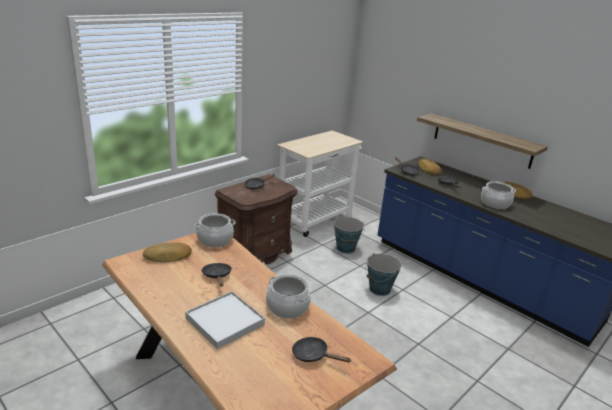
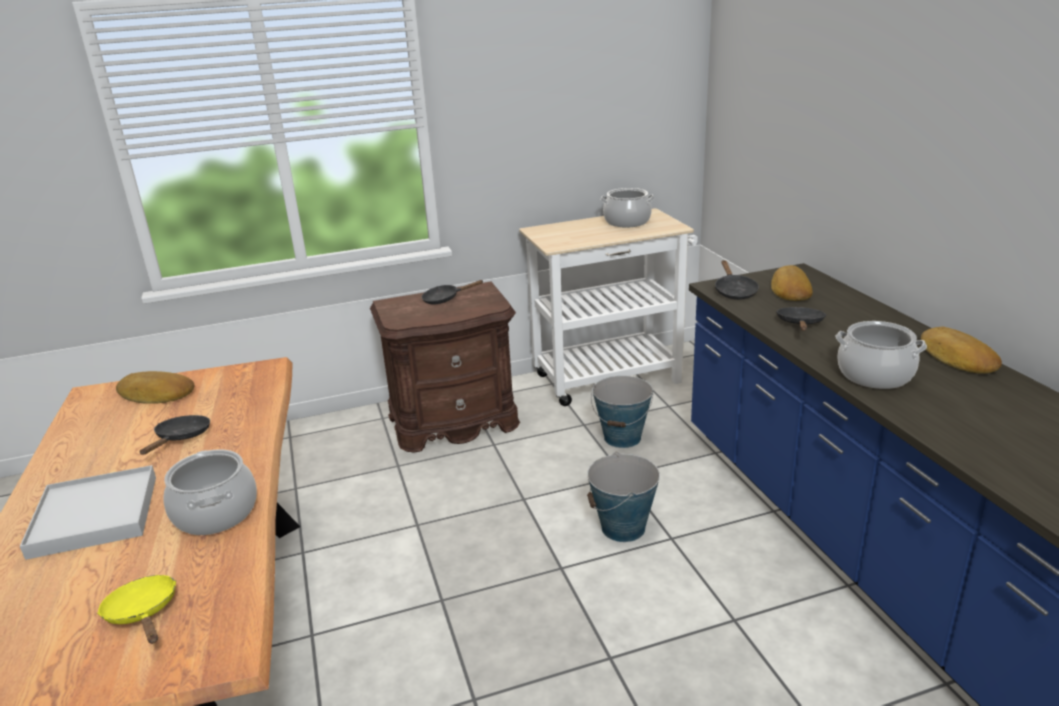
camera: 30 degrees right, 0 degrees up
(215, 240) = (253, 378): cooking pot -> cooking pot (627, 222)
(313, 355) = (143, 613): black frying pan -> yellow frying pan
(482, 140) = (909, 227): shelf -> none

